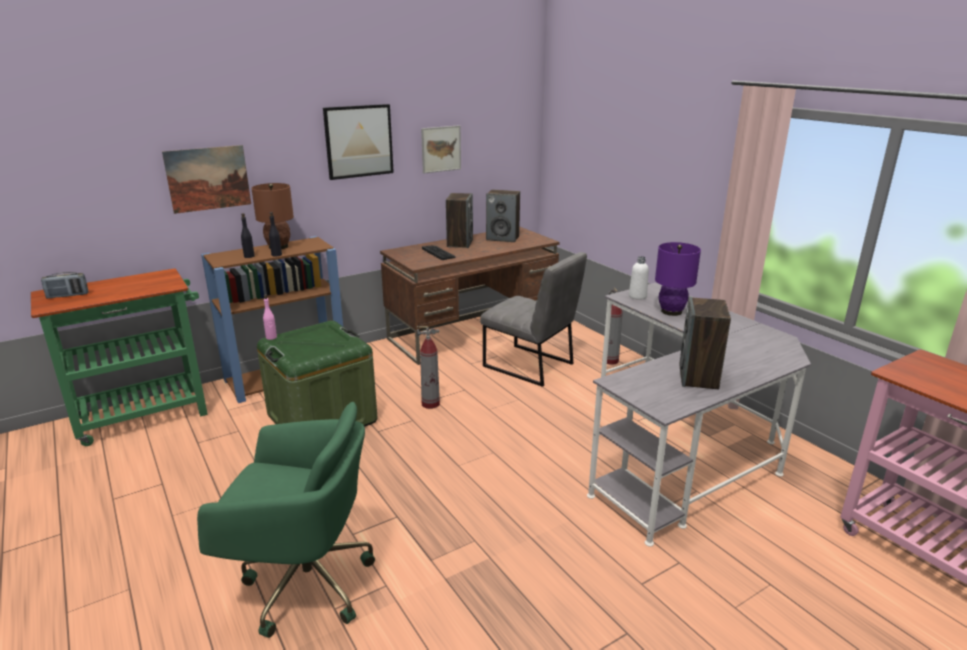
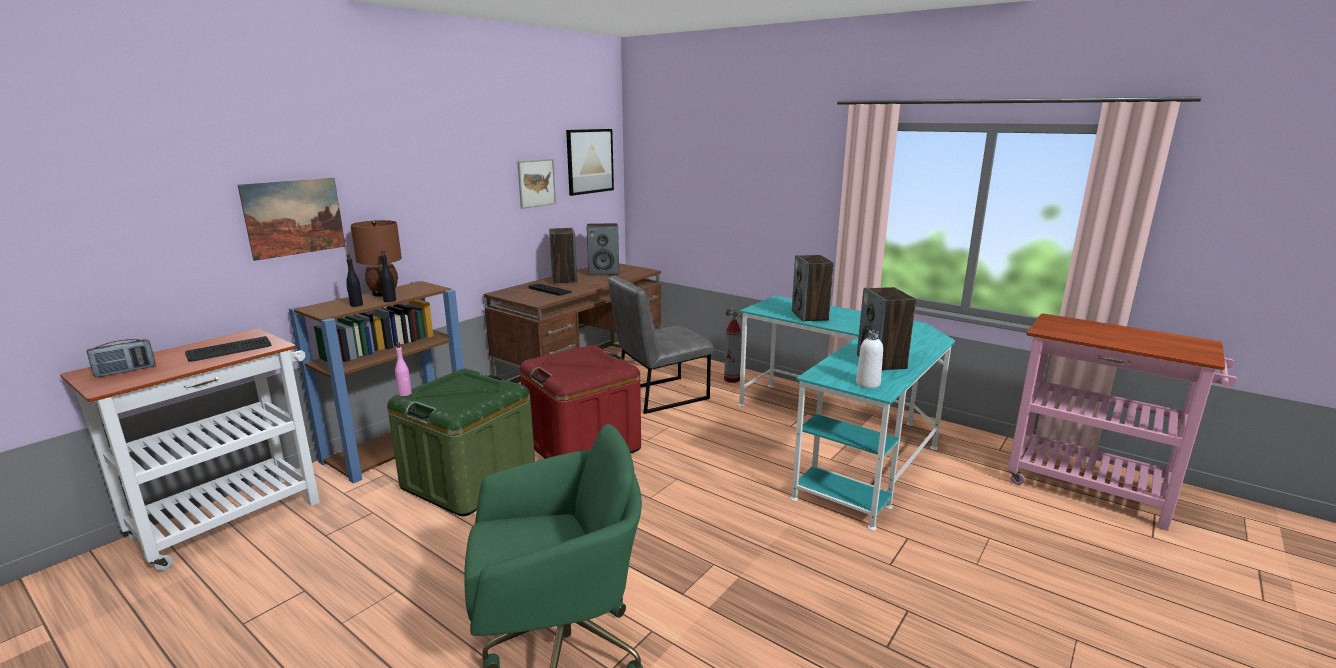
camera: 20 degrees left, 5 degrees down
(142, 286) = (229, 350): none -> keyboard
(144, 416) = (231, 520): green cart -> white cart
(359, 141) = (457, 174): picture -> picture (590, 161)
(431, 404) = (583, 445): fire extinguisher -> red storage box
(530, 366) = (660, 395): grey chair -> grey chair turned 135 degrees clockwise
(637, 296) = (769, 307): white bottle -> white bottle (868, 384)
(671, 311) = (810, 316): purple table lamp -> speaker
(682, 446) = (842, 440): grey desk -> turquoise desk

